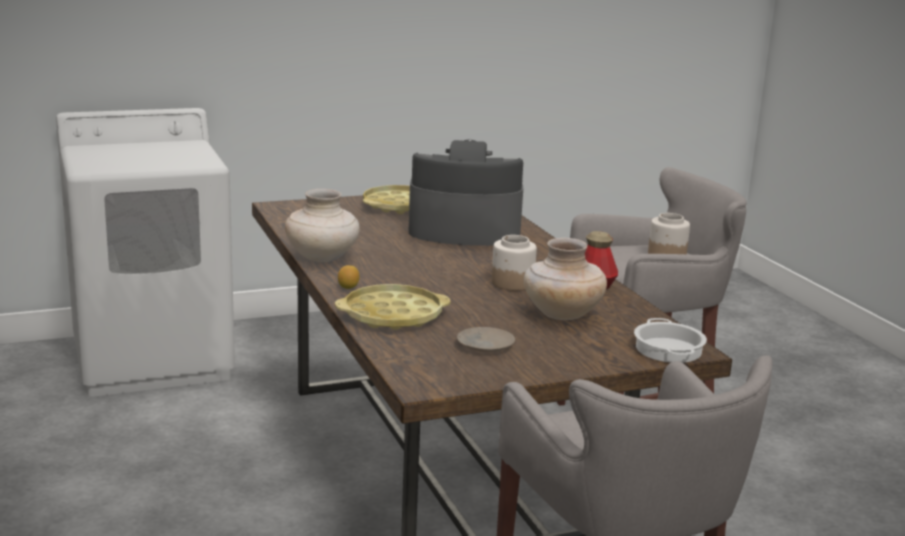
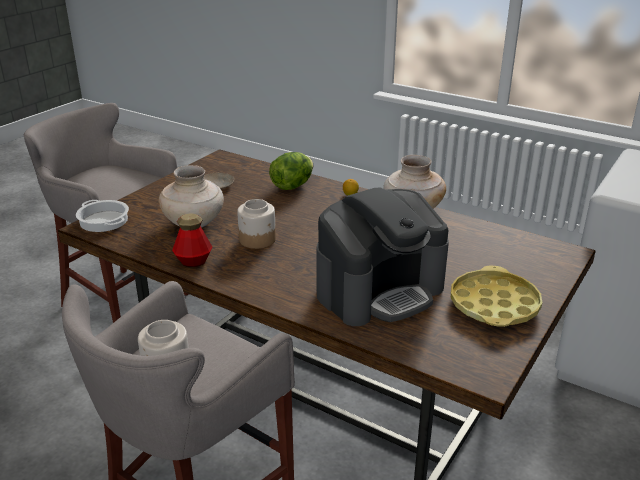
camera: 145 degrees right, 10 degrees up
(393, 315) = (292, 186): yellow tray -> lettuce

